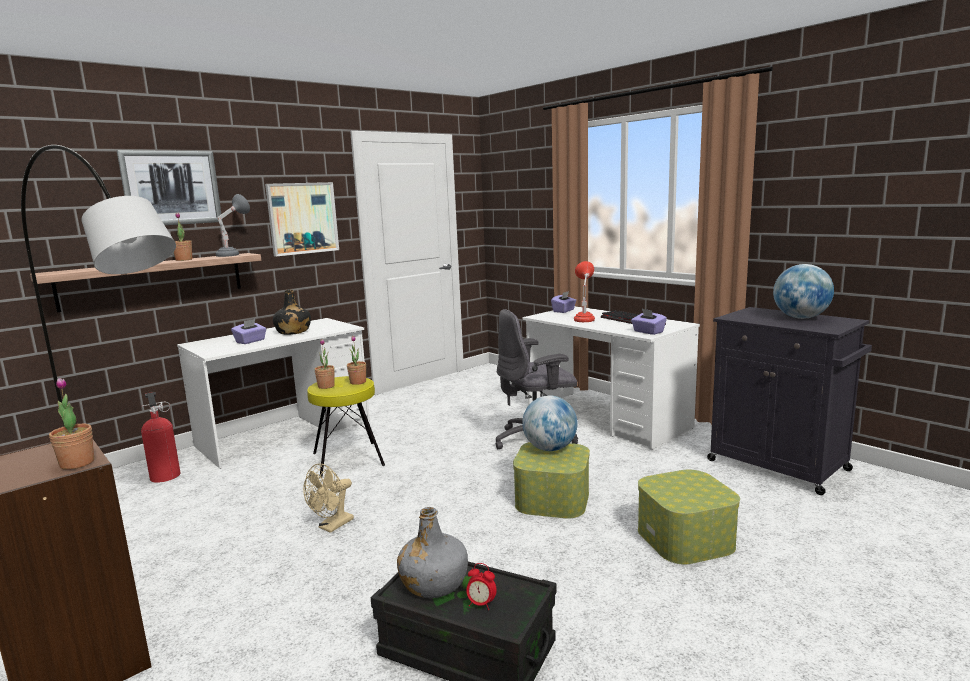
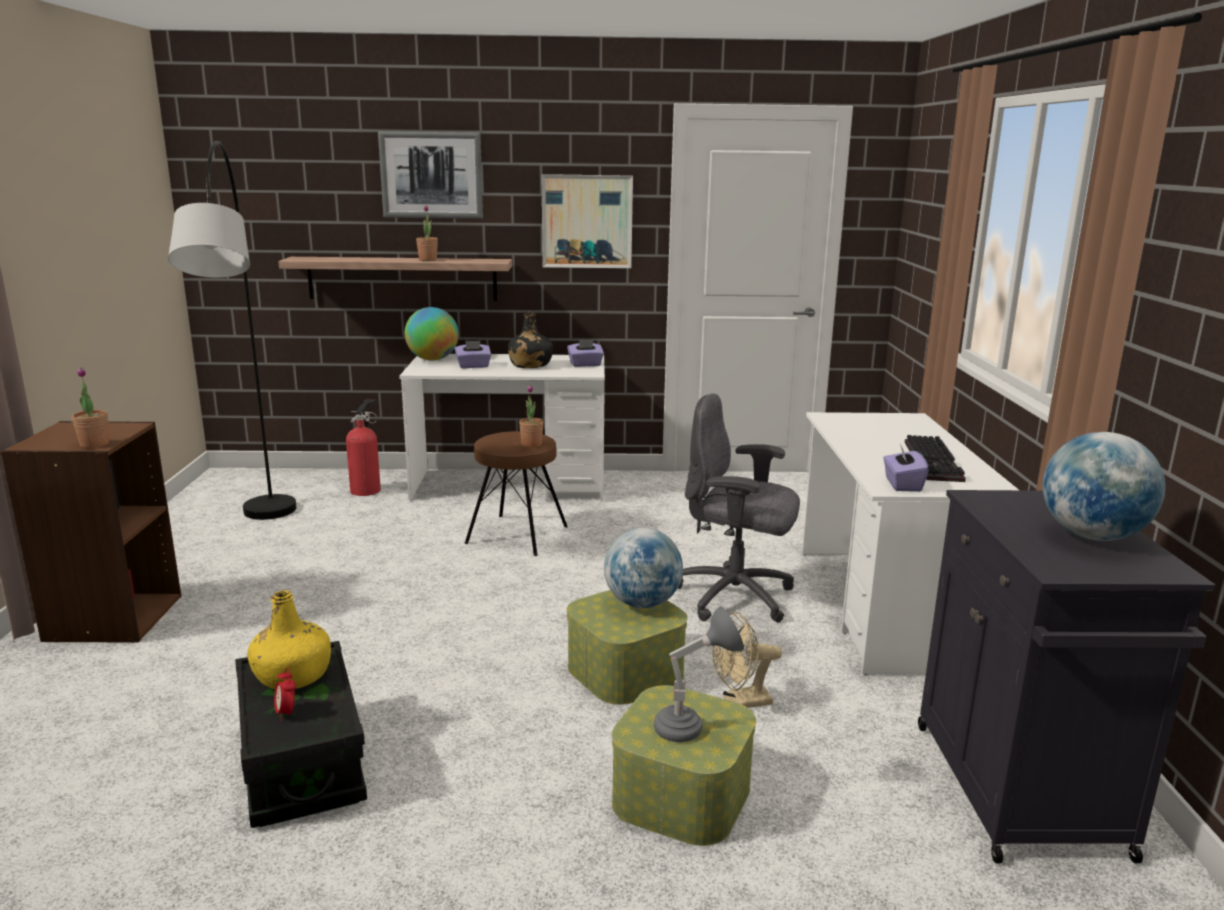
camera: 40 degrees right, 5 degrees up
(203, 345) = (432, 359): none -> globe
(234, 255) = (485, 260): grey table lamp -> grey table lamp (692, 728)
(326, 386) = (496, 439): potted plant -> none
(332, 526) = (397, 595): beige fan -> beige fan (740, 702)
(347, 459) = (516, 535): yellow stool -> brown stool
(434, 583) = (293, 676): grey bottle -> yellow bottle
(564, 311) = (886, 418): purple tissue box -> purple tissue box (585, 365)
(584, 319) = (875, 438): red table lamp -> none

